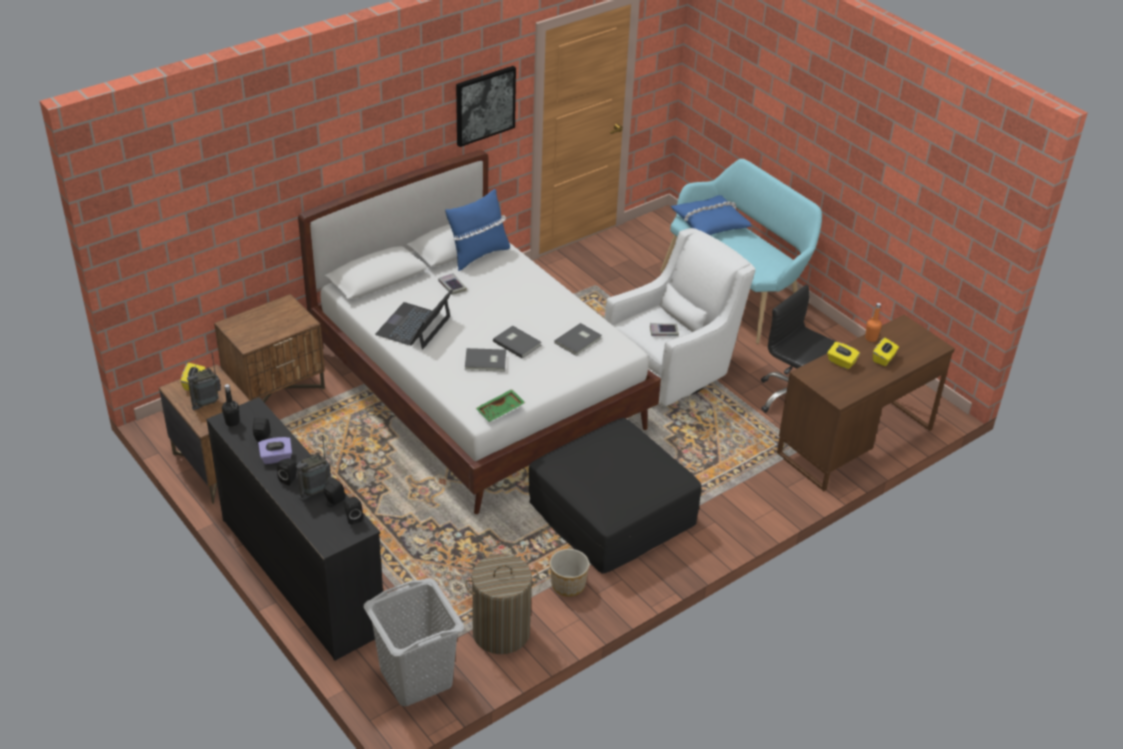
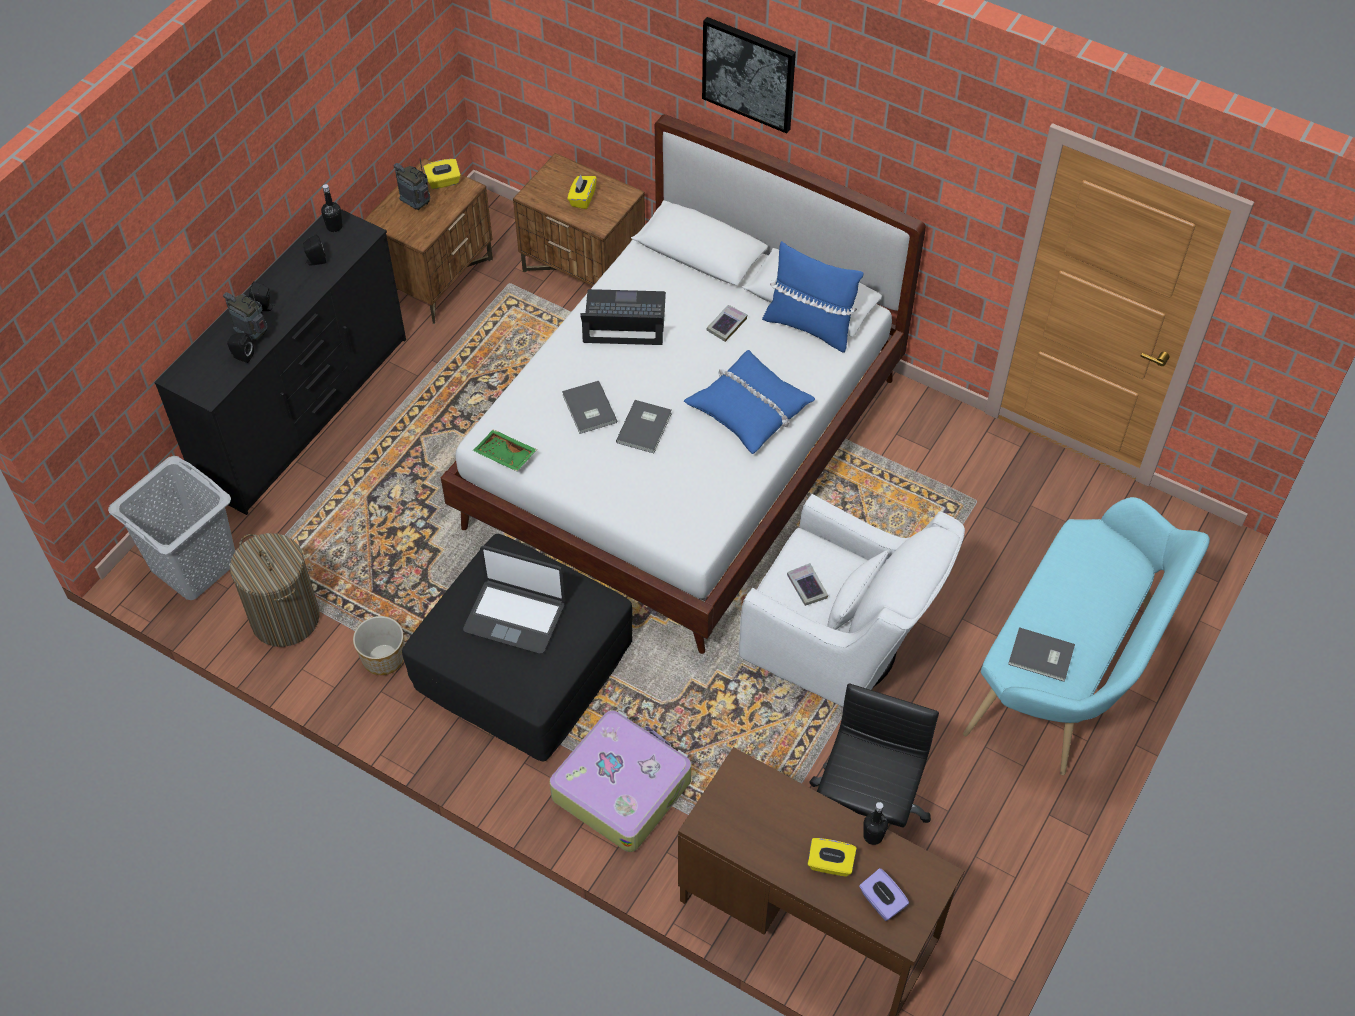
camera: 70 degrees right, 15 degrees up
(276, 458) = (292, 284): purple tissue box -> purple tissue box (881, 902)
(353, 517) = (223, 381): black speaker -> none
(484, 105) = (944, 173): picture -> picture (749, 73)
(579, 341) = (685, 489): grey book -> grey book (1041, 657)
(613, 467) = (515, 616): none -> laptop
(709, 223) = (1097, 564): blue pillow -> blue pillow (750, 408)
(731, 493) = (621, 787): none -> suitcase
(841, 362) = (790, 808): yellow tissue box -> yellow tissue box (582, 199)
(871, 338) = (873, 836): orange bottle -> black bottle

